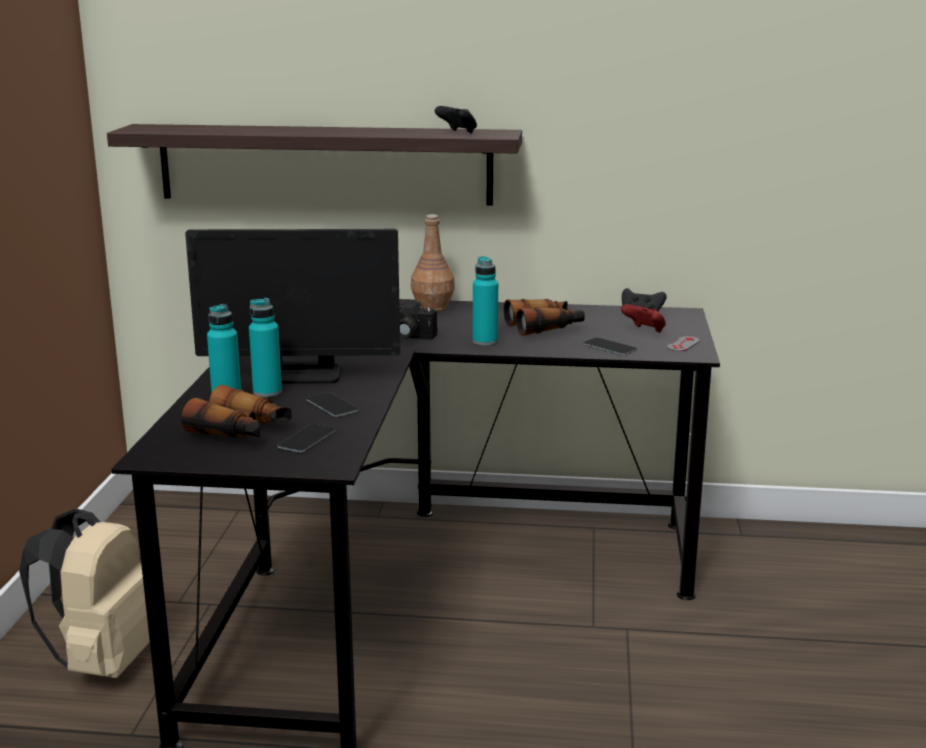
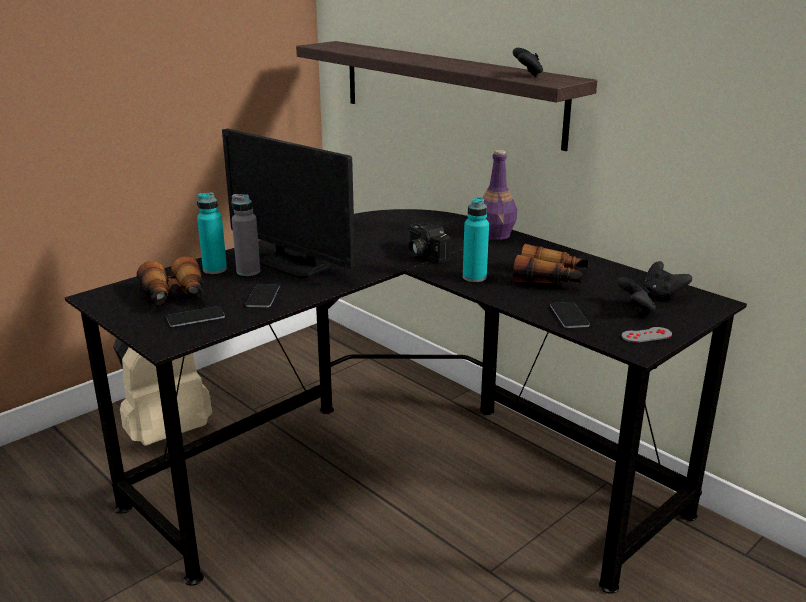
camera: 40 degrees right, 5 degrees up
(267, 392) = (248, 271): turquoise bottle -> grey bottle
(433, 307) = (496, 235): brown bottle -> purple bottle
(645, 331) = (635, 310): red game controller -> black game controller

